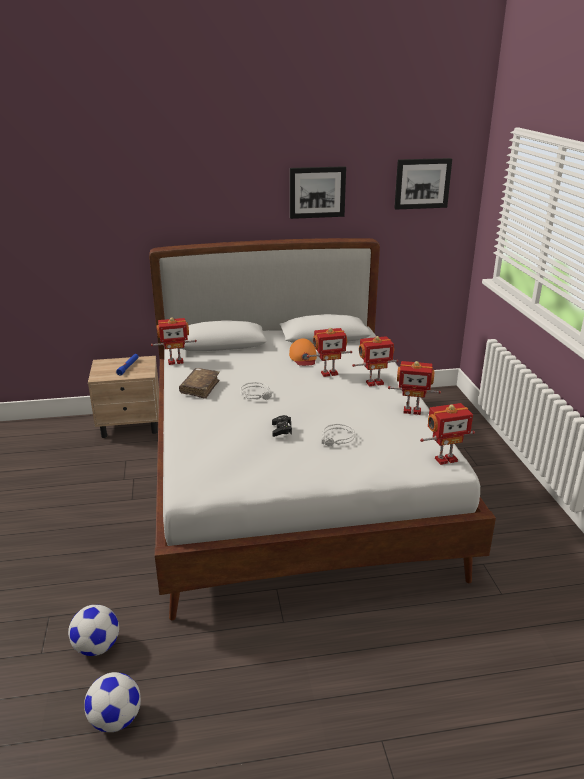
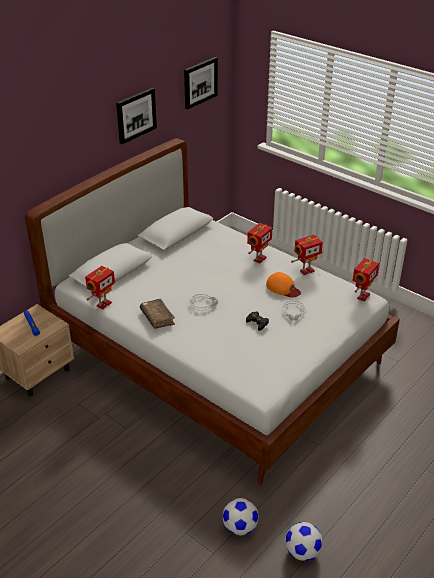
camera: 40 degrees left, 10 degrees up
(303, 357) = (187, 258): orange cap -> orange cap (283, 288)
(329, 373) = (223, 264): toy robot -> none

